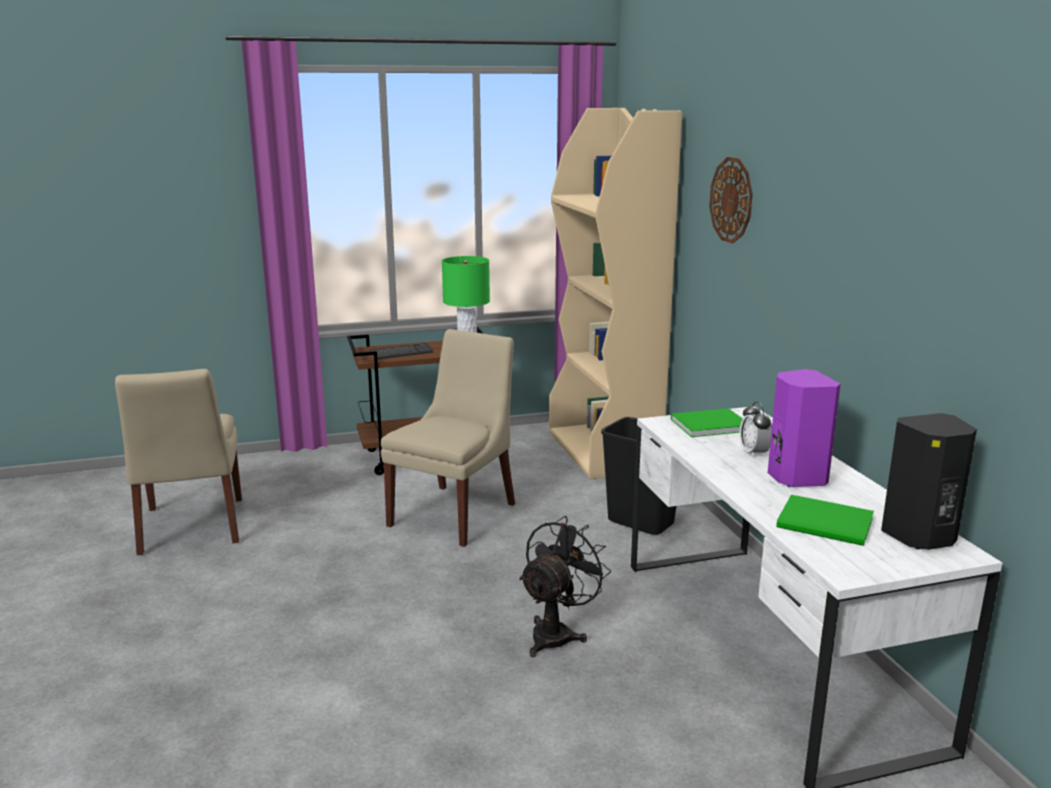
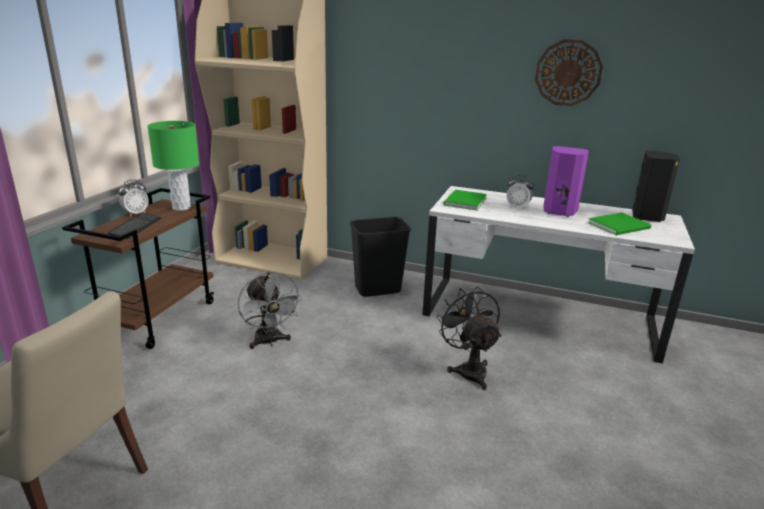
camera: 55 degrees left, 5 degrees up
(427, 343) = (136, 213): none -> alarm clock
(455, 513) = (269, 342): beige chair -> grey fan
(731, 200) = (400, 50): wall clock -> wall clock (568, 73)

